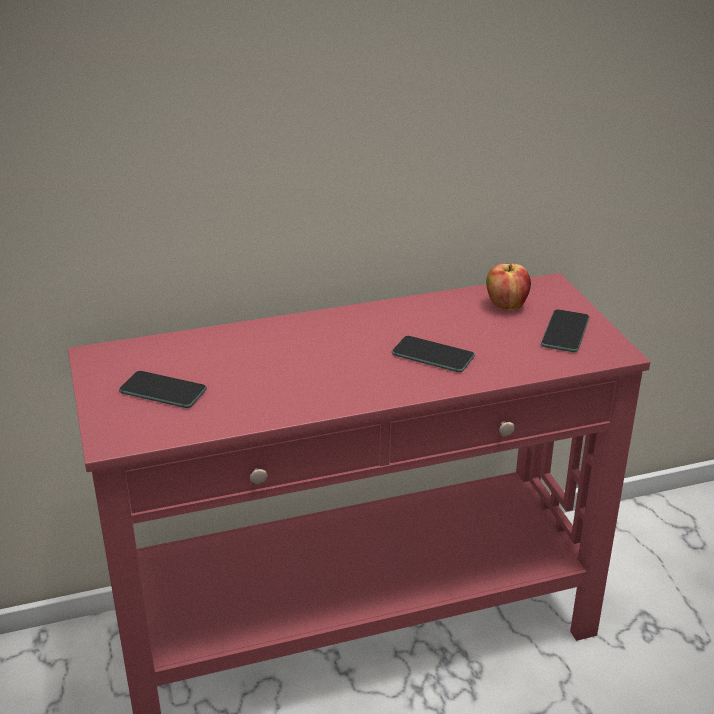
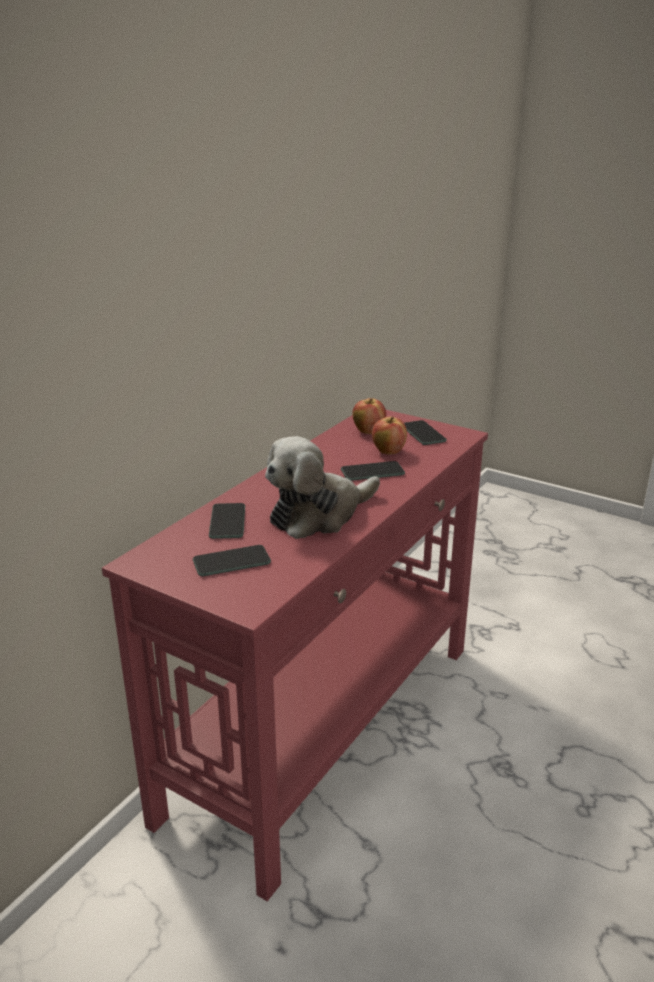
camera: 40 degrees left, 5 degrees down
(218, 349) = (227, 521): none -> phone
(306, 379) = (319, 515): none -> plush toy
(489, 338) = (388, 451): none -> apple

